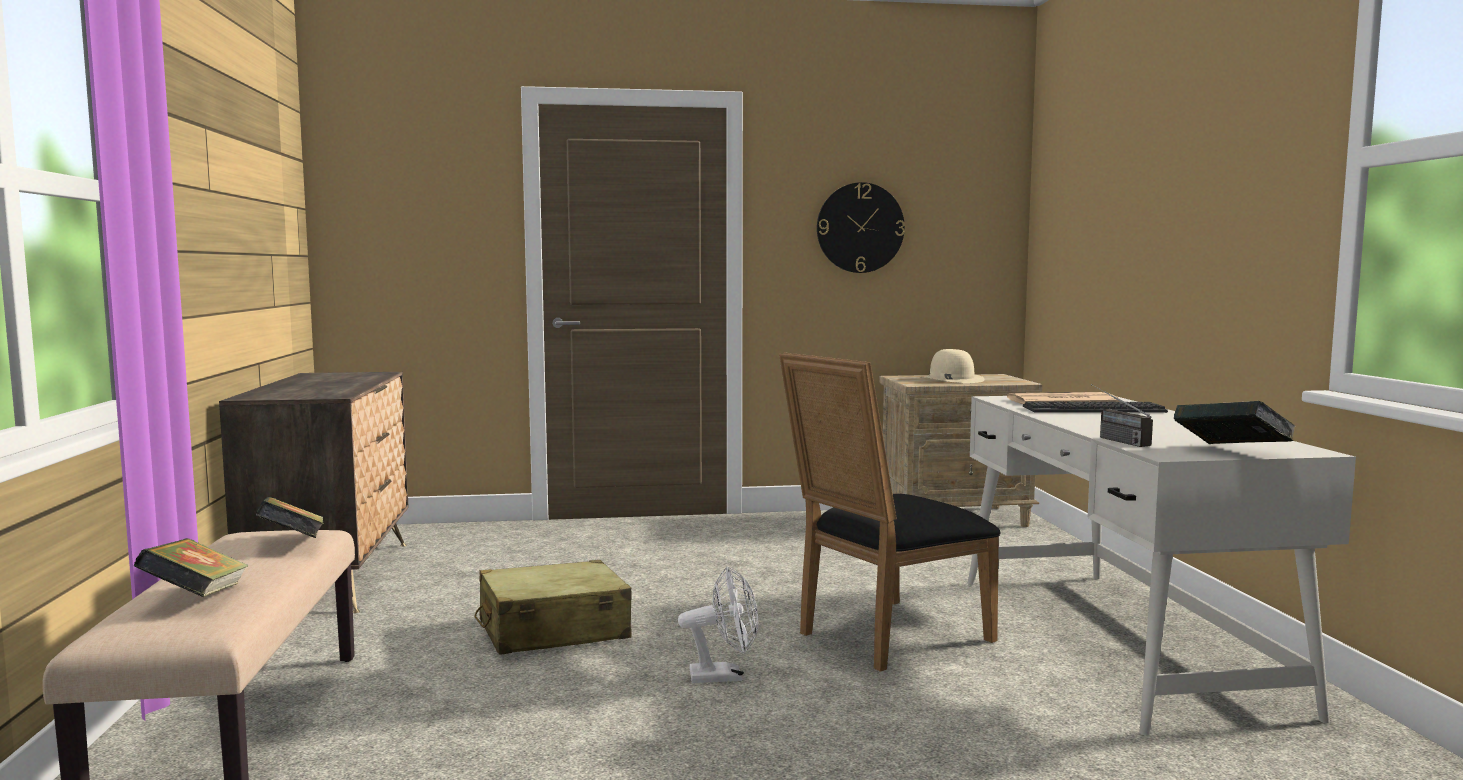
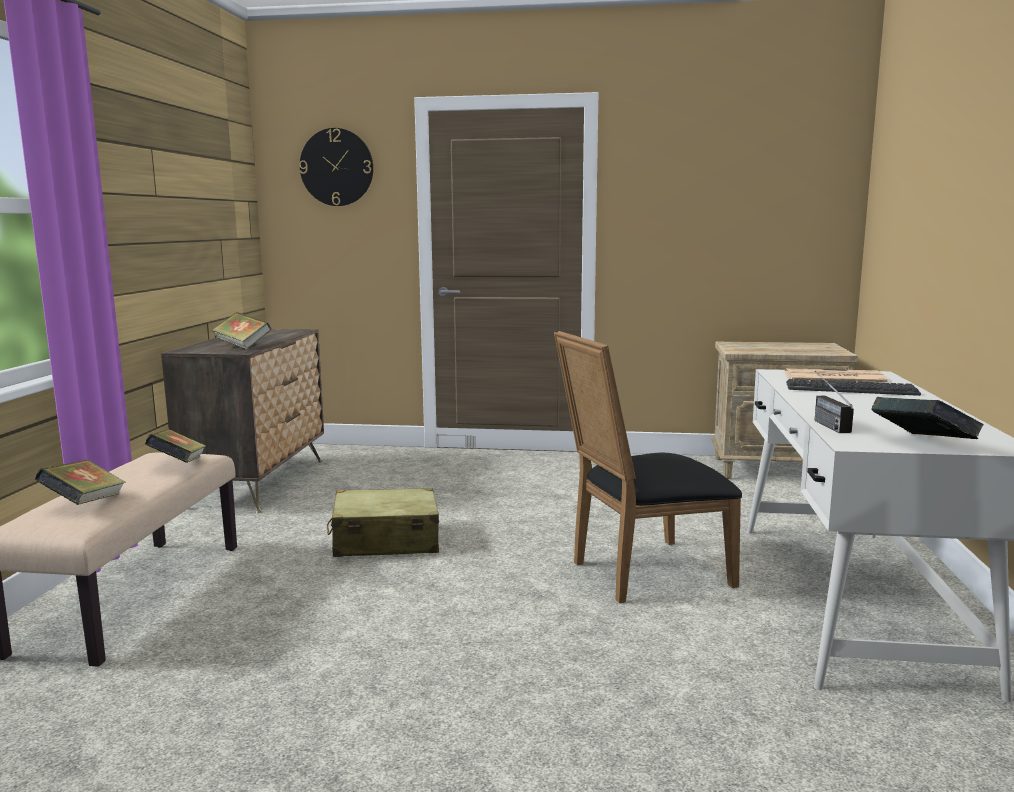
camera: 15 degrees right, 5 degrees up
(327, 390) = (242, 346): none -> book
(724, 676) = (491, 592): white fan -> none
(860, 228) = (702, 210): wall clock -> wall clock (336, 167)
(951, 379) = (776, 347): beige hat -> none

